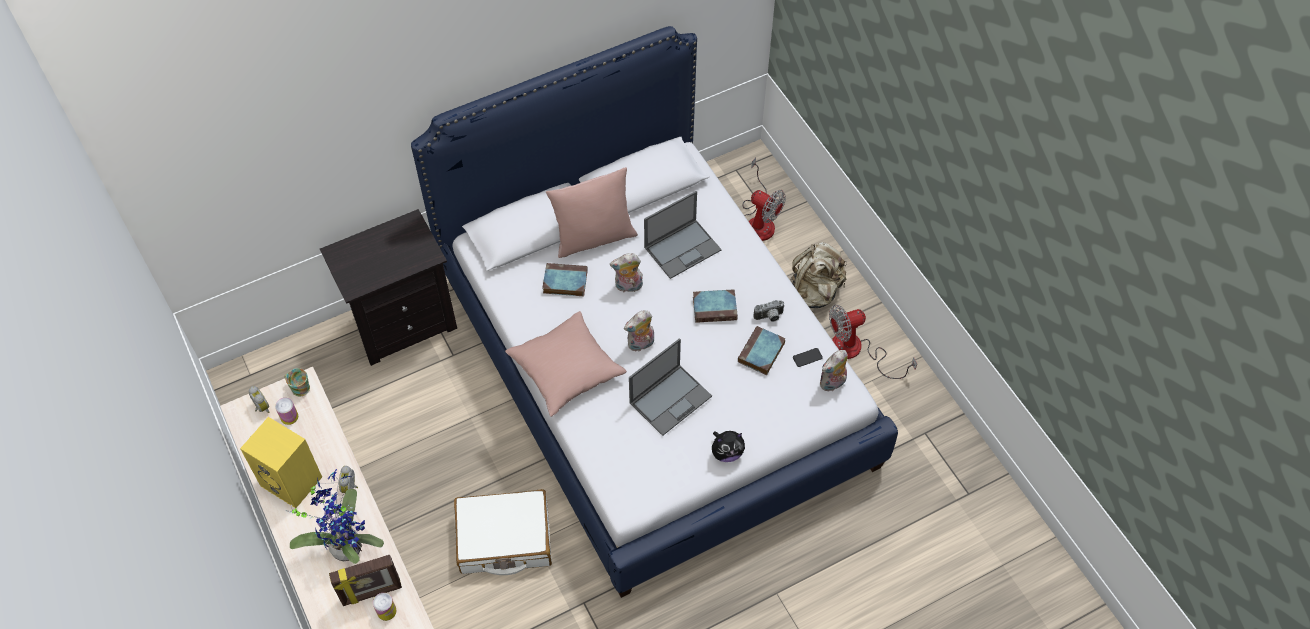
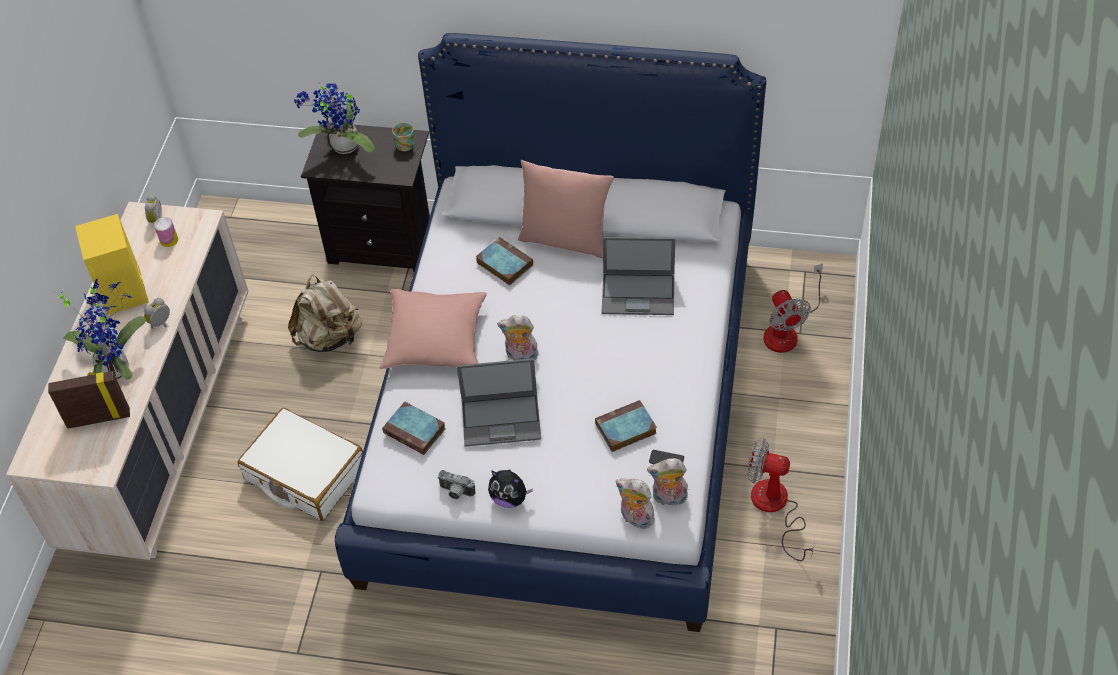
camera: 40 degrees right, 5 degrees down
(298, 387) = (197, 220): mug -> mug (404, 143)
(359, 260) = (342, 148): none -> potted plant
(371, 593) = (98, 418): picture frame -> picture frame turned 150 degrees clockwise
(386, 611) = (96, 439): can -> none
(628, 287) = (556, 299): plush toy -> plush toy (635, 518)
(715, 308) = (620, 363): book -> book (416, 431)
(769, 317) = (663, 401): camera -> camera (455, 492)
(814, 292) = (782, 428): beige backpack -> beige backpack (329, 337)

